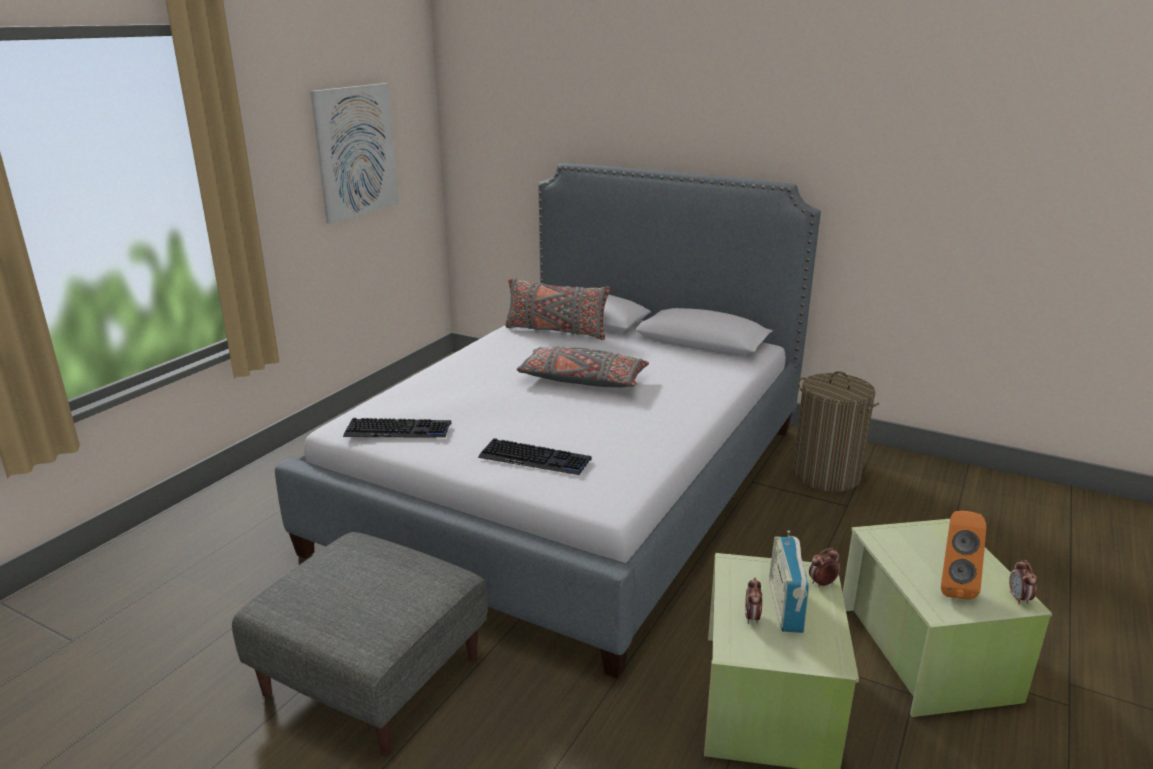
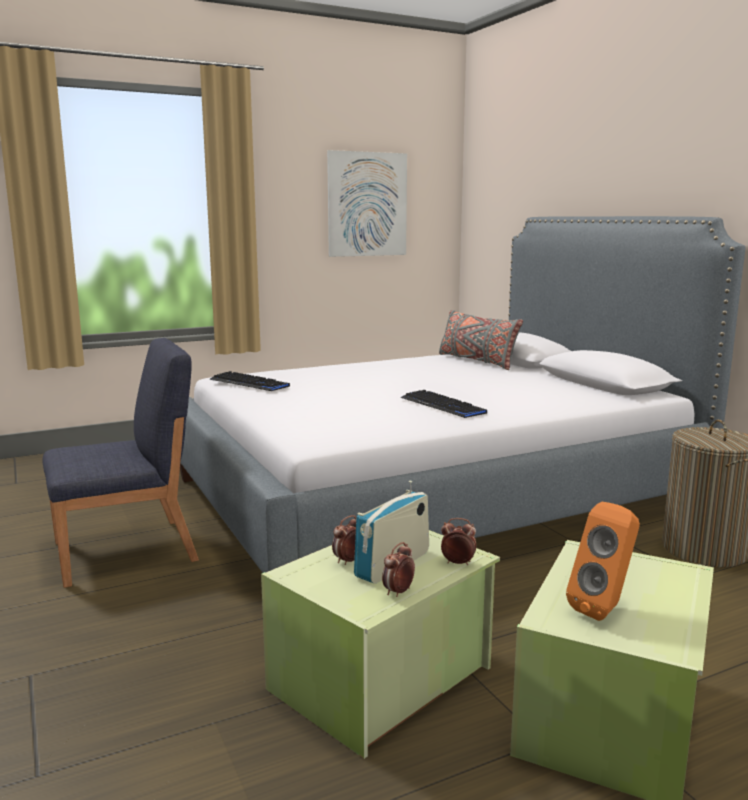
camera: 35 degrees right, 10 degrees down
(374, 675) = (127, 551): grey ottoman -> blue chair
(535, 459) = (309, 412): keyboard -> keyboard (442, 406)
(582, 380) = (439, 385): grey pillow -> none
(1019, 598) = (675, 645): alarm clock -> alarm clock (398, 592)

